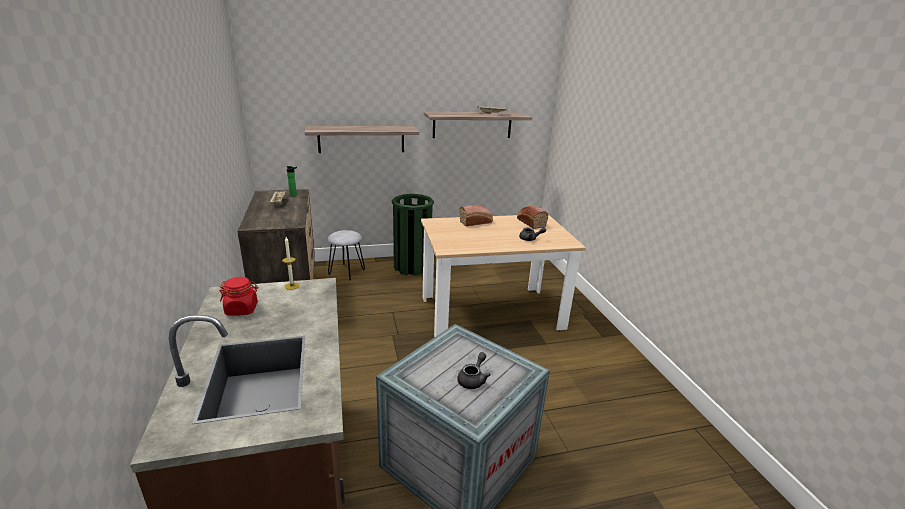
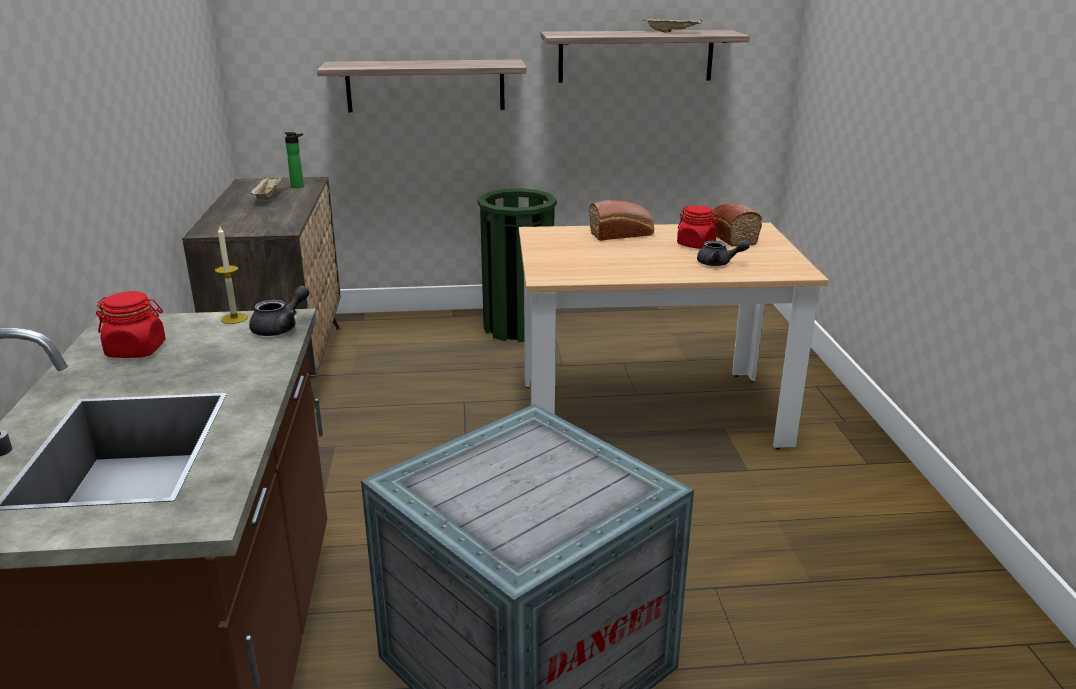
camera: 10 degrees right, 0 degrees up
(347, 272) = (397, 332): grey stool -> none
(473, 379) = (538, 496): grey teapot -> grey teapot (281, 328)
(515, 228) = (696, 245): none -> red jar

